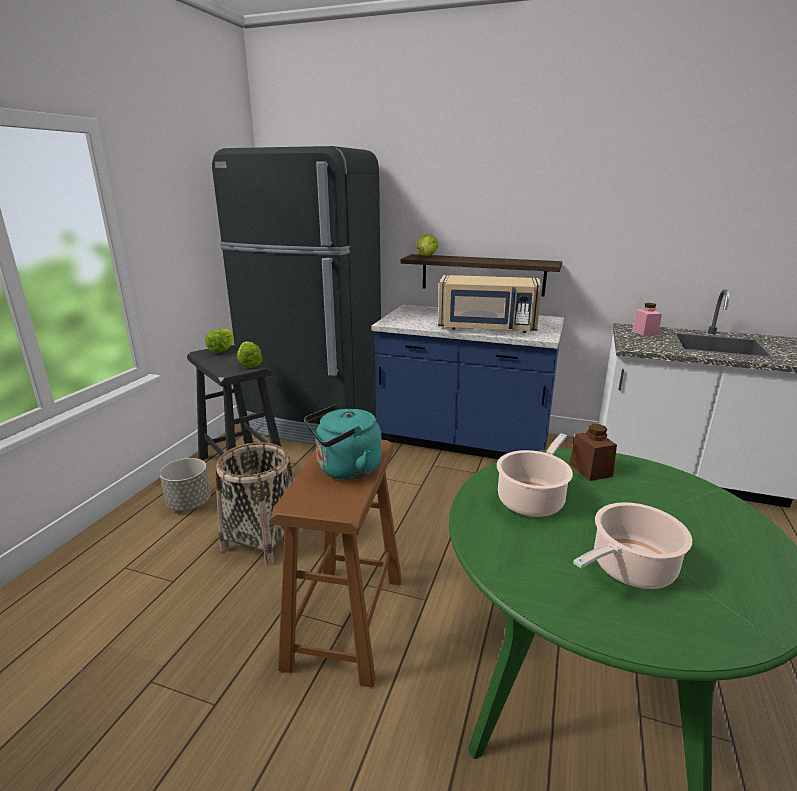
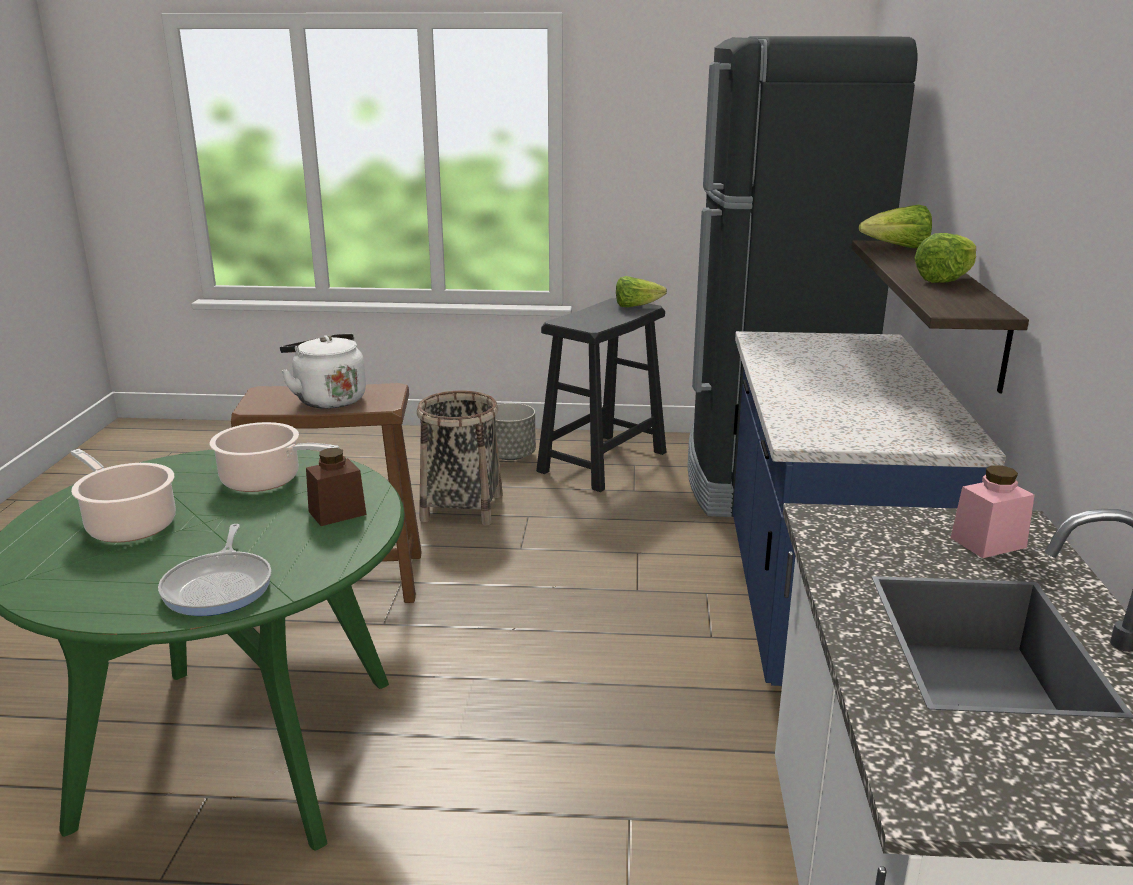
camera: 75 degrees right, 0 degrees up
(249, 364) = (595, 324): lettuce -> lettuce (945, 279)
(345, 469) = (328, 399): turquoise kettle -> white kettle
(487, 328) = (808, 395): beige microwave -> none
(717, 515) = (220, 586): none -> frying pan

